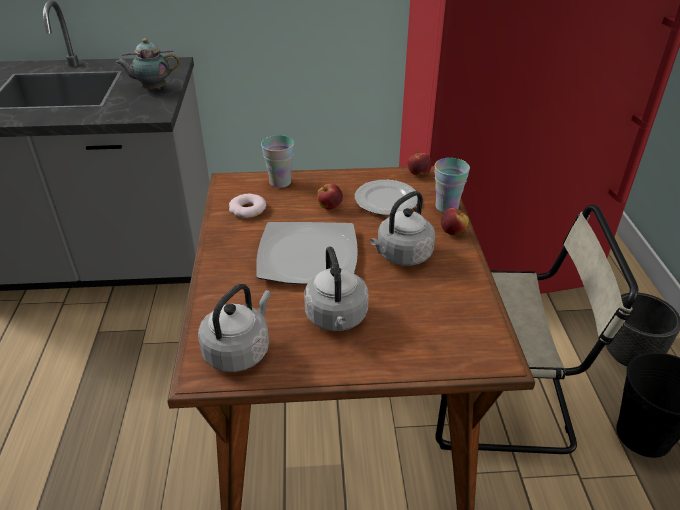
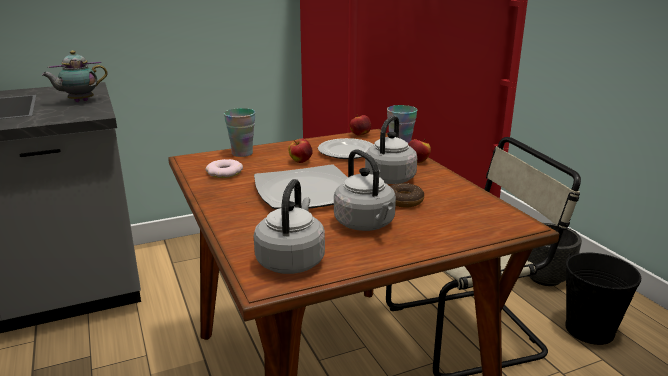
camera: 20 degrees left, 15 degrees down
(397, 292) = (404, 201): none -> donut

